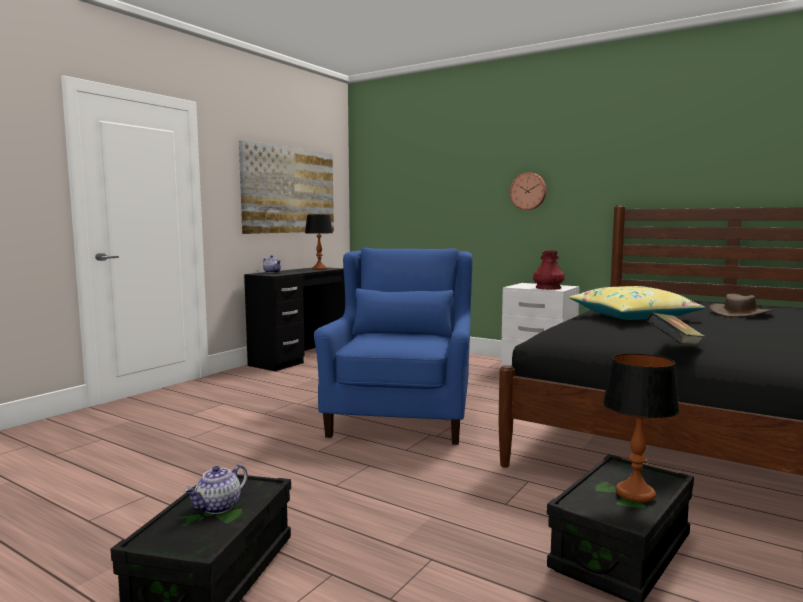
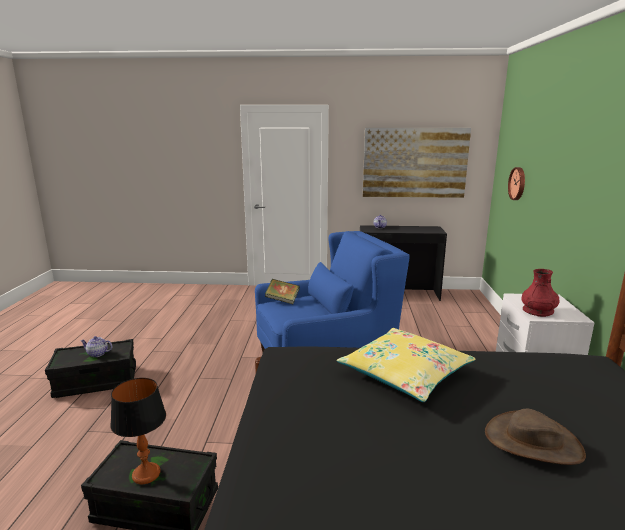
camera: 60 degrees right, 10 degrees up
(319, 269) = (423, 230): table lamp -> none
(528, 191) = (584, 192): wall clock -> wall clock (518, 183)
(674, 347) = (264, 407): book -> book (282, 300)

